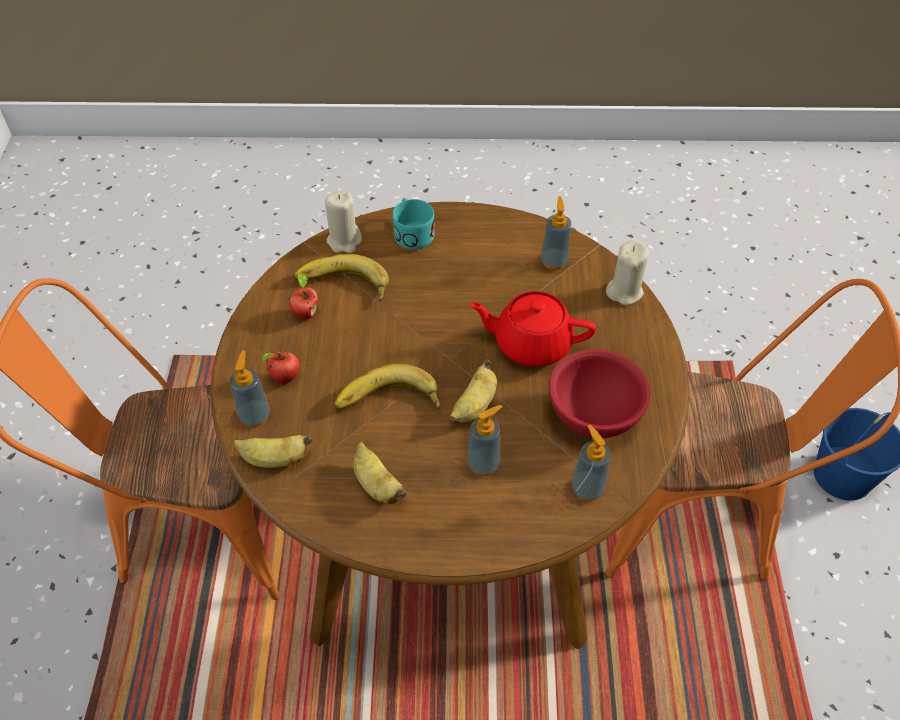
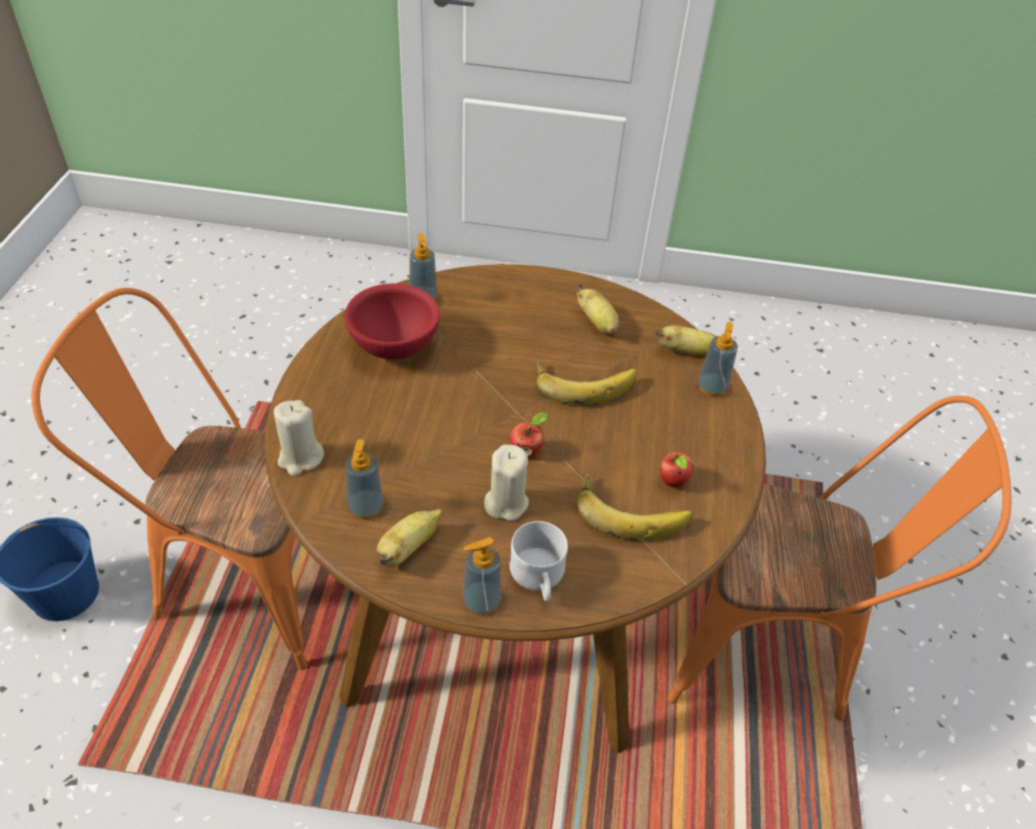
camera: 175 degrees left, 5 degrees down
(284, 379) = (688, 416): apple -> apple (527, 451)
(344, 241) = (630, 577): beige candle -> beige candle (506, 502)
(412, 232) = (538, 578): turquoise mug -> white mug
(474, 406) = (502, 368): banana -> banana (408, 548)
(483, 464) = (505, 325): soap dispenser -> soap dispenser (481, 601)
(531, 343) = (429, 416): red teapot -> none

